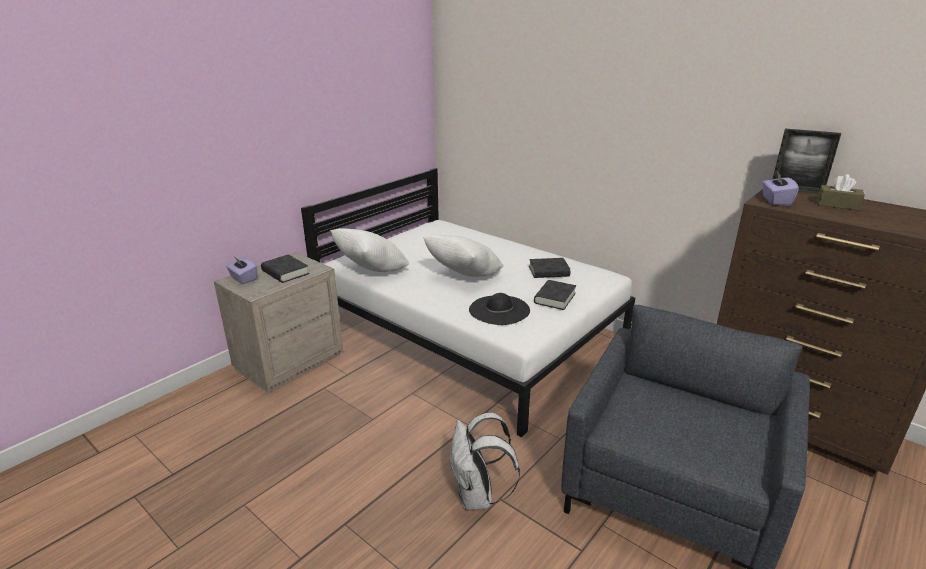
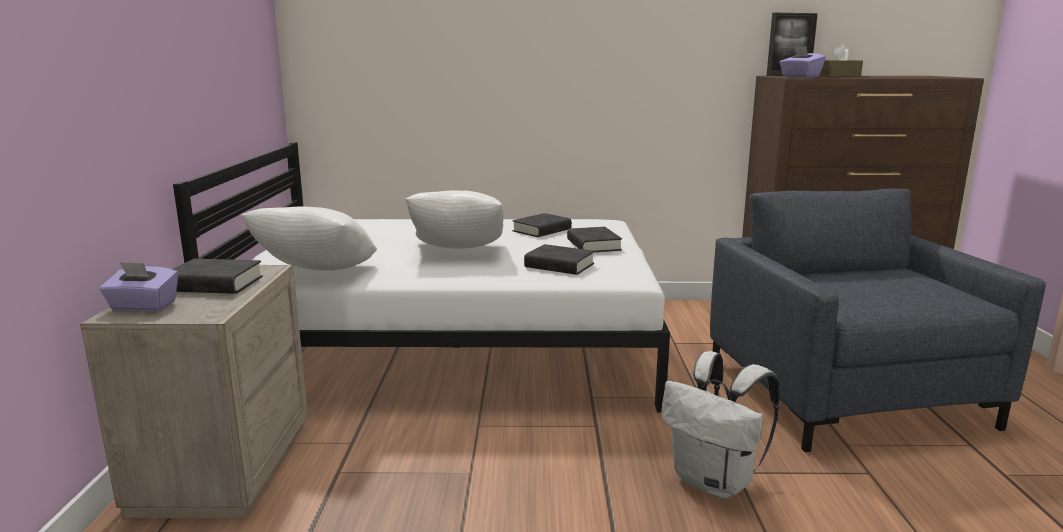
camera: 40 degrees left, 10 degrees down
(499, 310) = (559, 265): black hat -> black book

